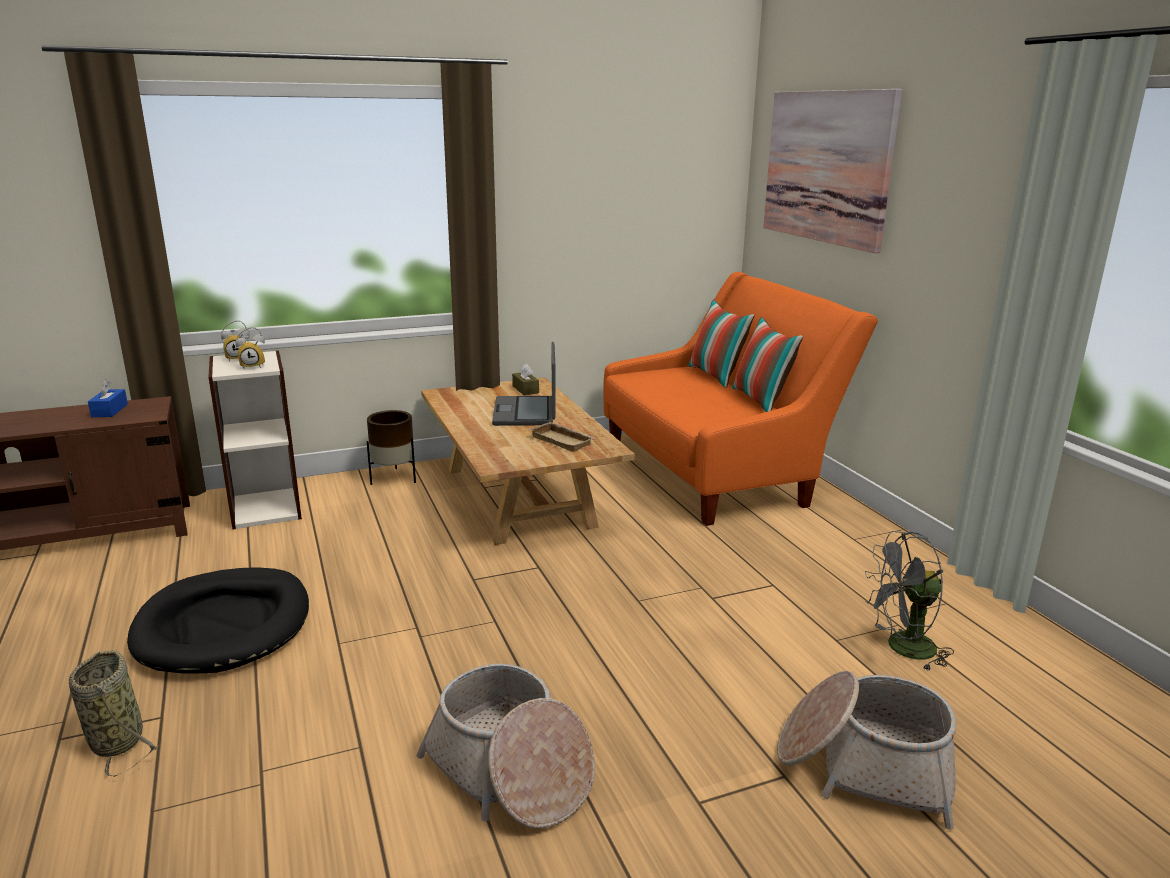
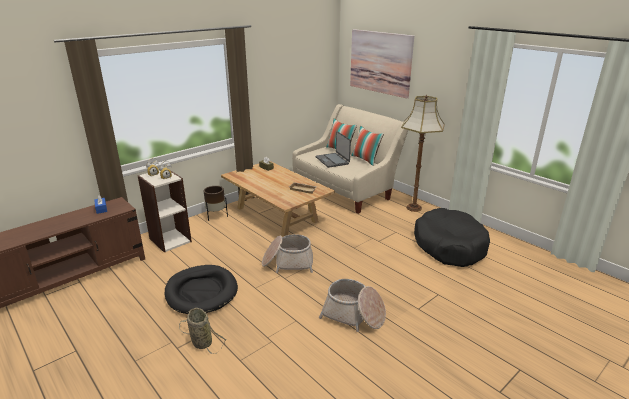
camera: 20 degrees left, 5 degrees up
(525, 412) = (276, 178): laptop -> laptop (332, 160)
(715, 470) = (346, 189): orange sofa -> beige sofa
(861, 536) = (414, 208): none -> floor lamp
(864, 766) = (458, 285): basket -> basket (288, 262)
(902, 649) = (449, 246): grey fan -> black dog bed

